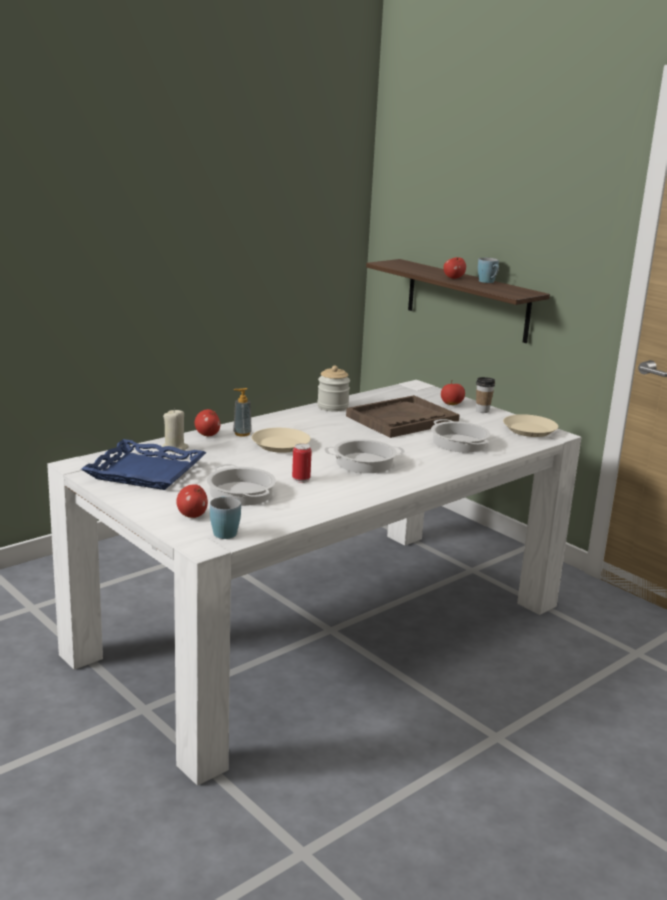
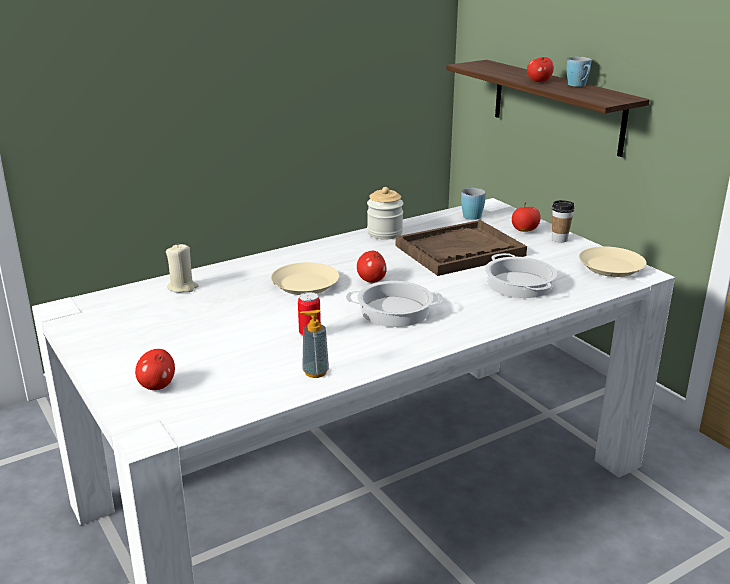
camera: 10 degrees right, 5 degrees up
(145, 472) = (132, 321): blue tray -> none
(207, 435) = (227, 270): apple -> apple (371, 280)
(224, 531) = (183, 412): blue mug -> blue mug (471, 214)
(242, 434) = (267, 268): soap dispenser -> soap dispenser (315, 372)
(242, 493) = (231, 353): cooking pot -> none

